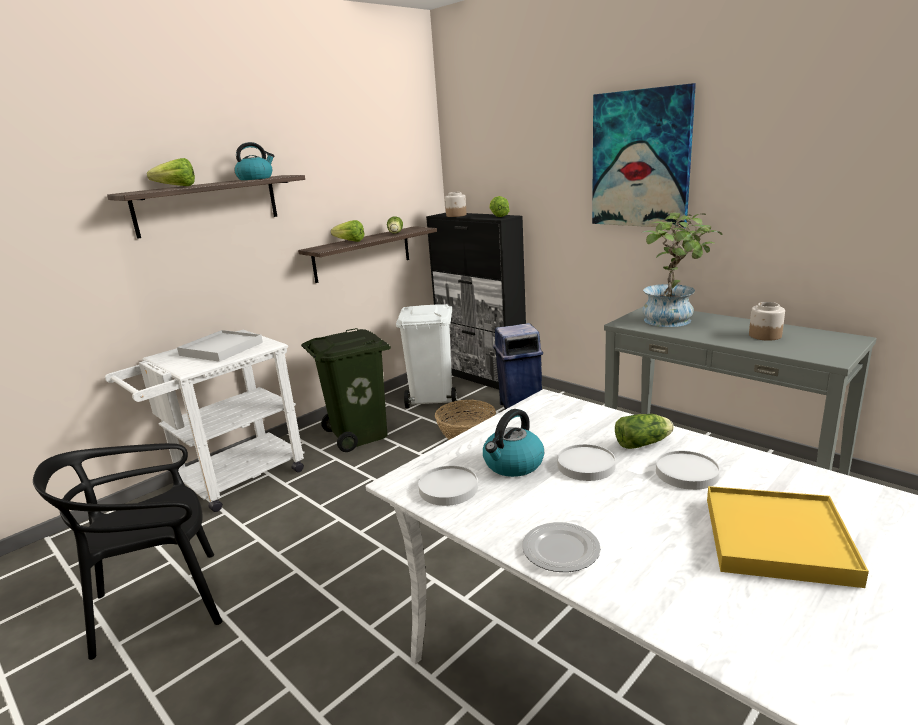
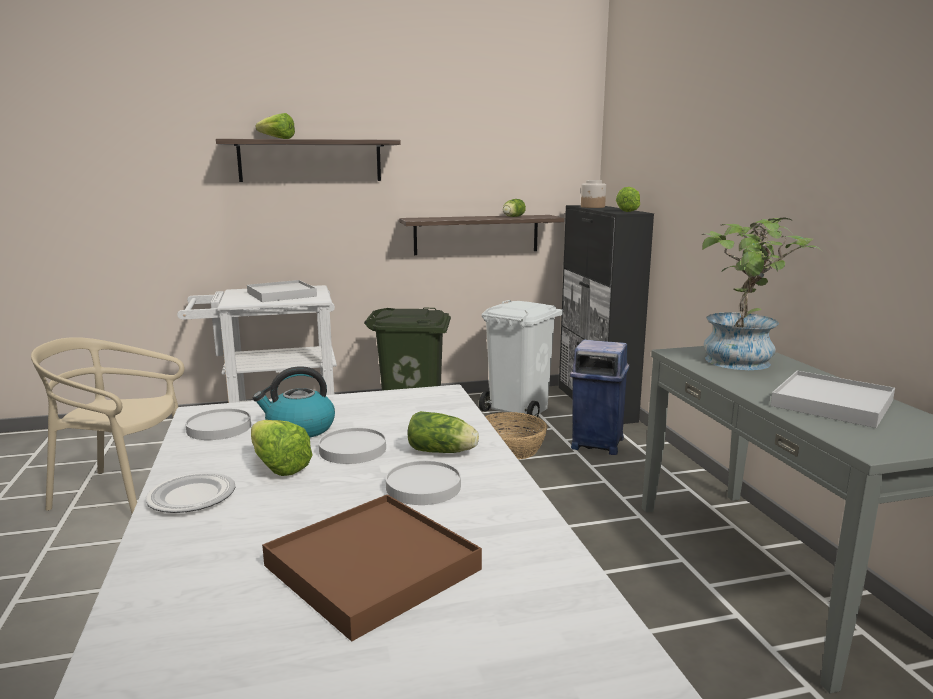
camera: 30 degrees right, 5 degrees down
(161, 604) = (123, 493): black chair -> beige chair
(256, 178) = (354, 139): kettle -> none
(348, 241) = (453, 217): lettuce -> lettuce (277, 464)
(640, 159) = (764, 147): picture -> none
(764, 335) = (831, 403): jar -> white tray
(776, 539) = (371, 568): yellow tray -> brown tray

